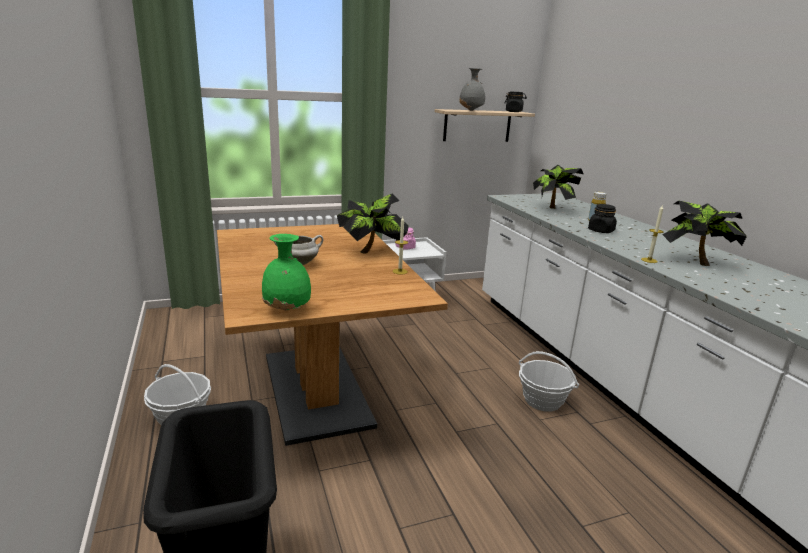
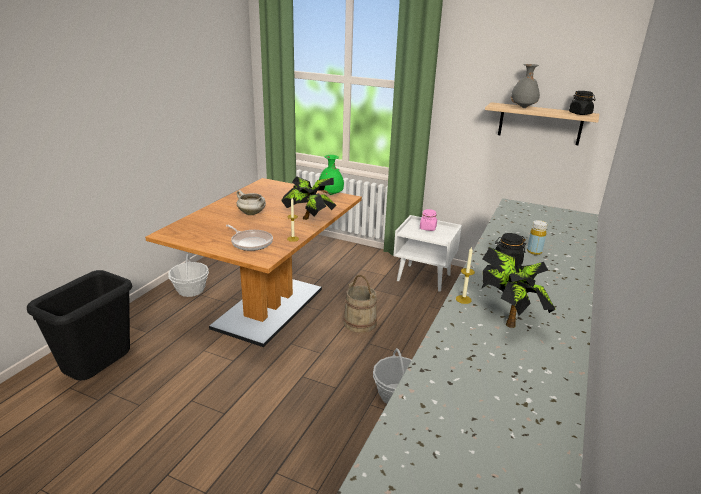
camera: 45 degrees right, 5 degrees up
(288, 310) = (186, 238): green vase -> green vase (331, 195)
(371, 288) = (250, 242): none -> frying pan
(421, 360) = (360, 322): none -> beige bucket
(552, 209) = (526, 228): potted plant -> none

